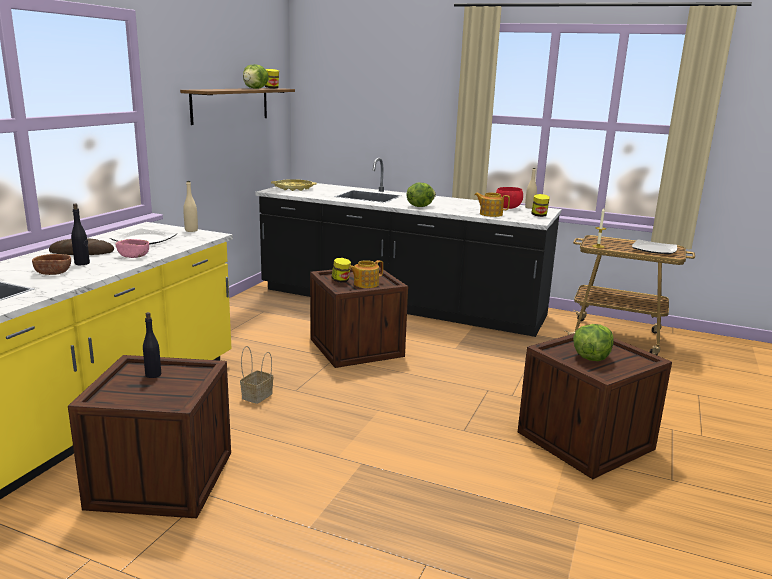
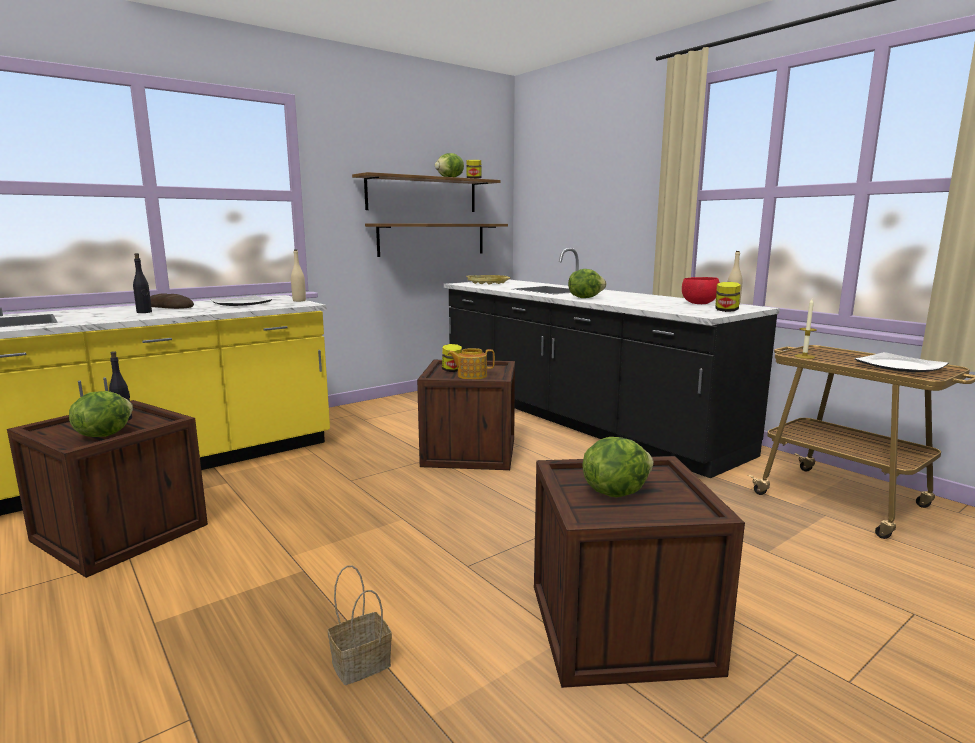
camera: 30 degrees right, 5 degrees down
(53, 273) = (104, 315): brown bowl -> none
(133, 256) = (196, 311): pink bowl -> none
(171, 391) = (103, 434): none -> lettuce
(238, 148) = (432, 239): none -> shelf
(257, 396) = (308, 478): basket -> basket (360, 665)
(490, 214) = (658, 307): teapot -> none

